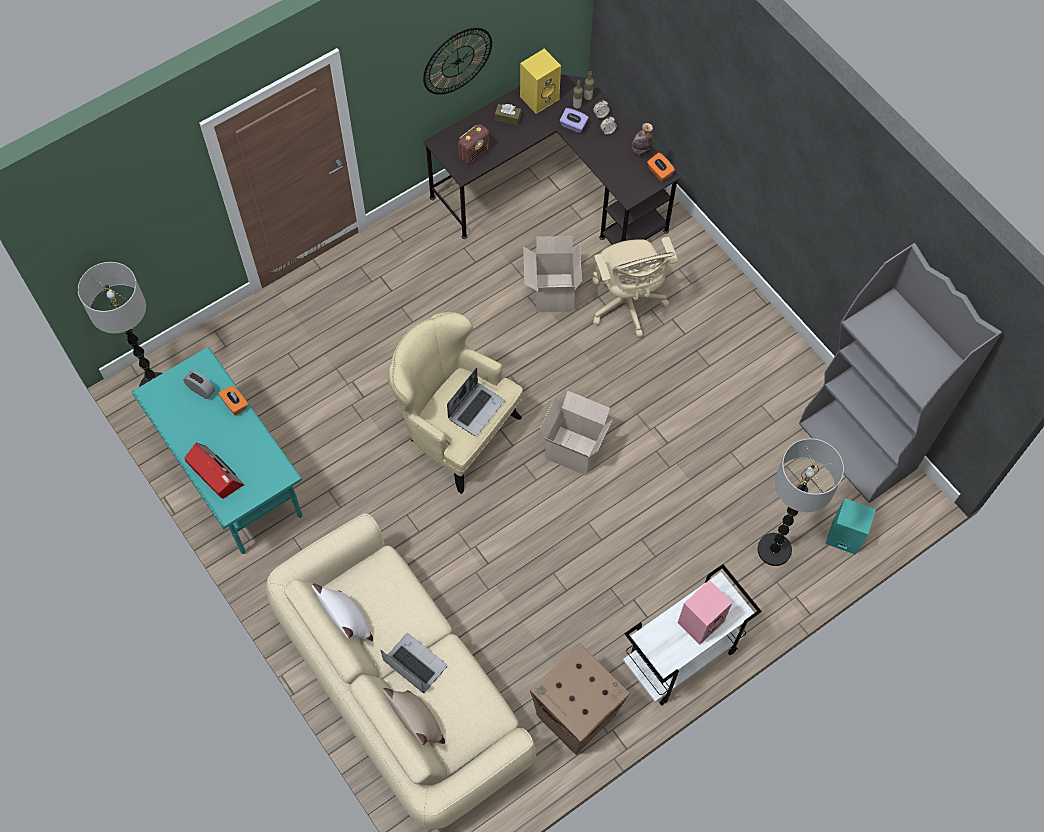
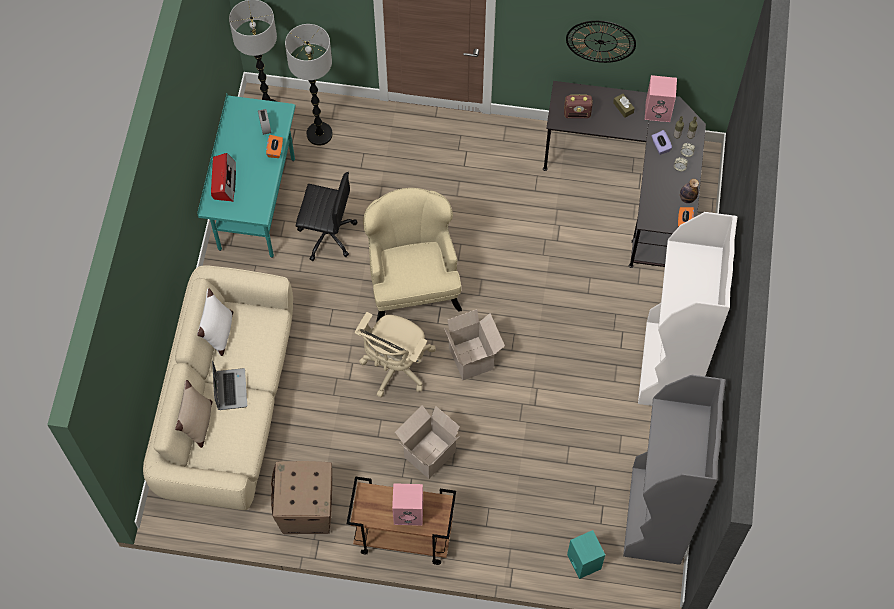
camera: 45 degrees right, 0 degrees up
(330, 453) = (326, 234): none -> black office chair
(476, 409) = (418, 274): laptop -> none
(539, 97) = (658, 110): yellow speaker -> pink speaker
(552, 292) = (563, 250): cardboard box -> cardboard box (429, 453)
(627, 305) = (603, 298): beige office chair -> beige office chair (395, 368)
(680, 657) = (402, 537): white cart -> brown cart
(739, 316) = (669, 367): none -> white bookcase
(774, 550) = (530, 528): floor lamp -> floor lamp (319, 134)

